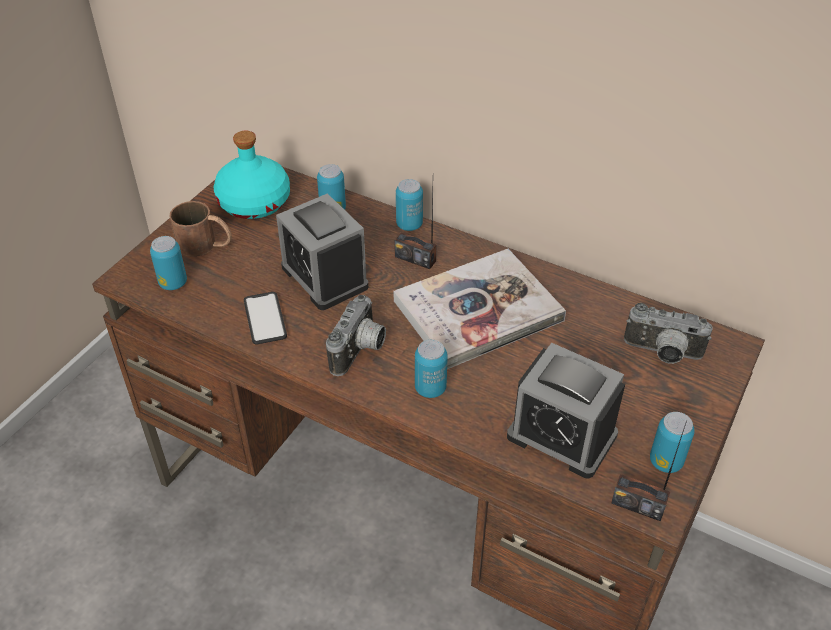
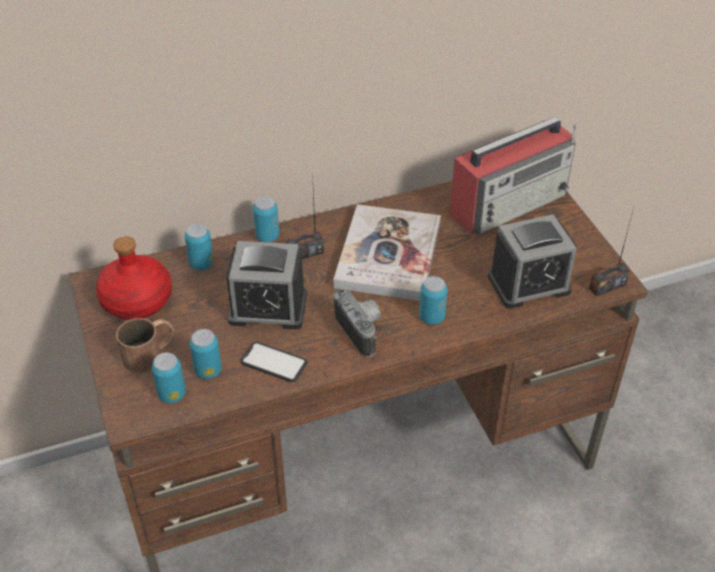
camera: 50 degrees left, 0 degrees up
(255, 202) = (137, 300): turquoise bottle -> red bottle
(662, 354) = (510, 203): camera -> radio
(665, 461) = (588, 255): can -> can (208, 371)

